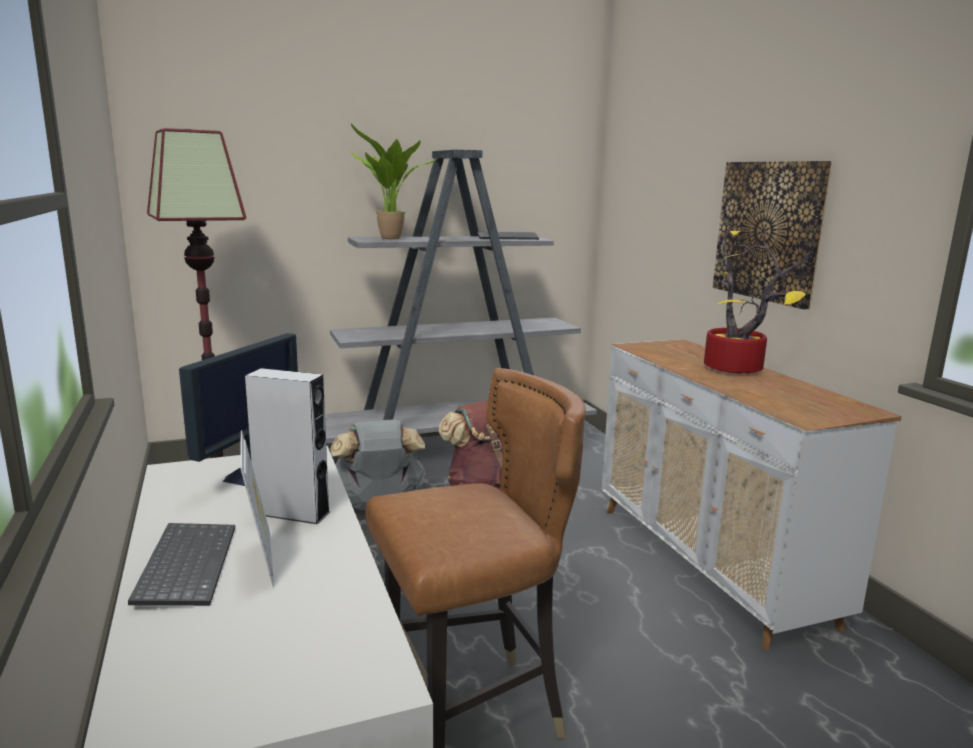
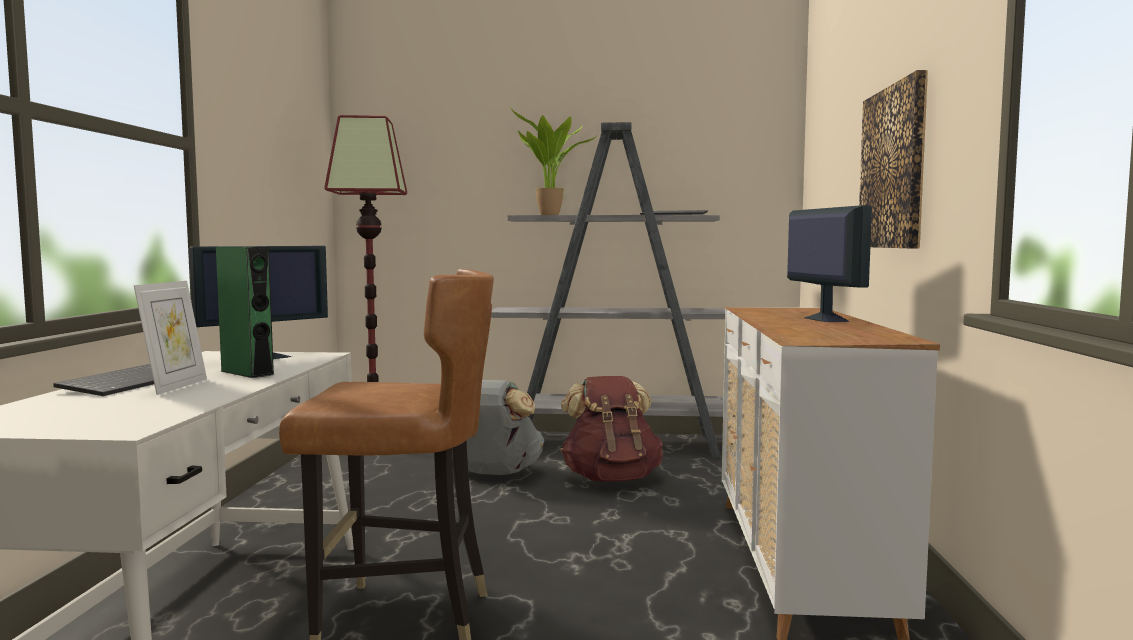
camera: 25 degrees right, 10 degrees down
(292, 513) = (247, 373): grey speaker -> green speaker
(738, 369) = (825, 319): potted plant -> monitor

